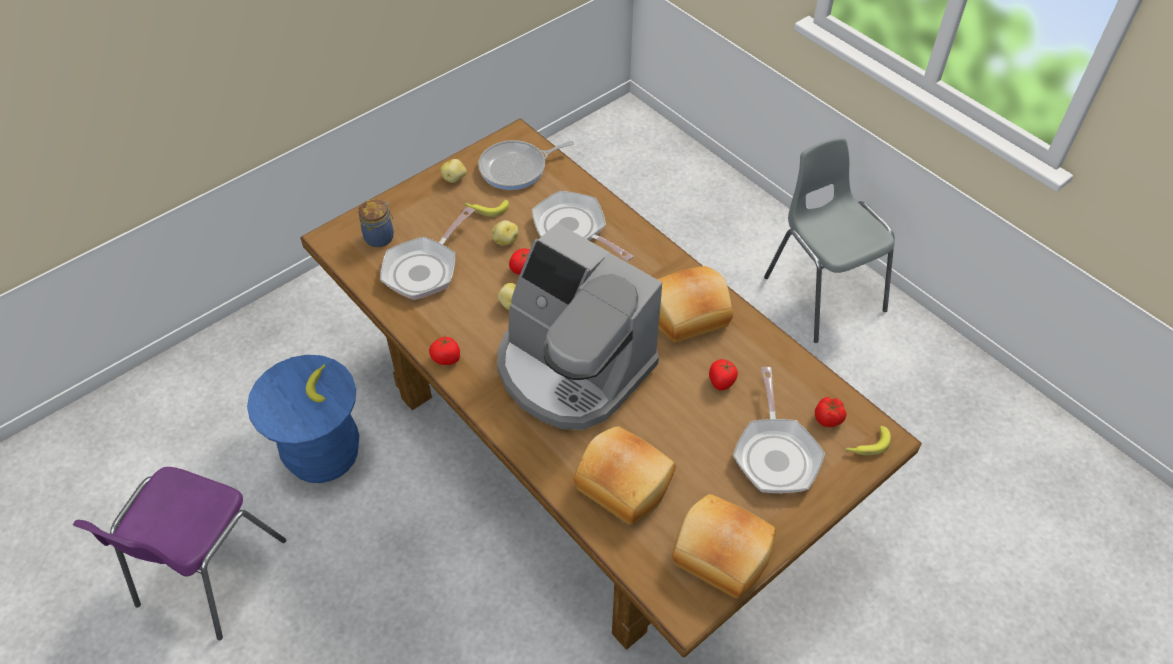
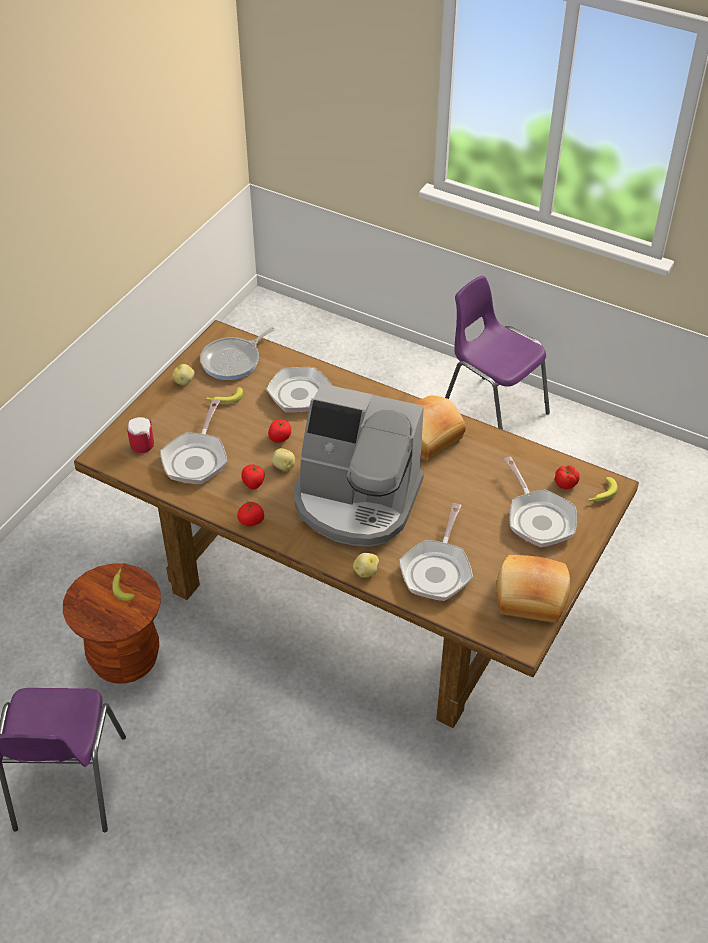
camera: 20 degrees left, 5 degrees down
(324, 455) = (125, 659): blue stool -> brown stool
(380, 237) = (145, 443): jar -> mug
(505, 240) = (253, 419): potato -> potato (365, 571)
(625, 482) = (437, 570): bread -> frying pan
(721, 382) = (475, 479): tomato -> tomato (253, 483)
(822, 292) = (492, 411): grey chair -> purple chair

